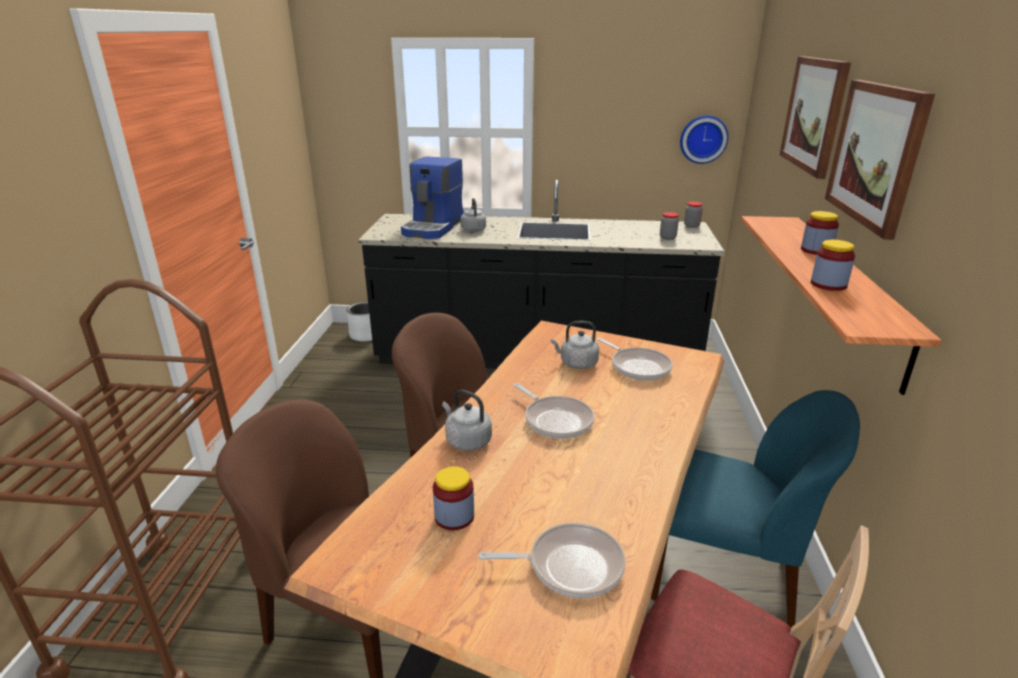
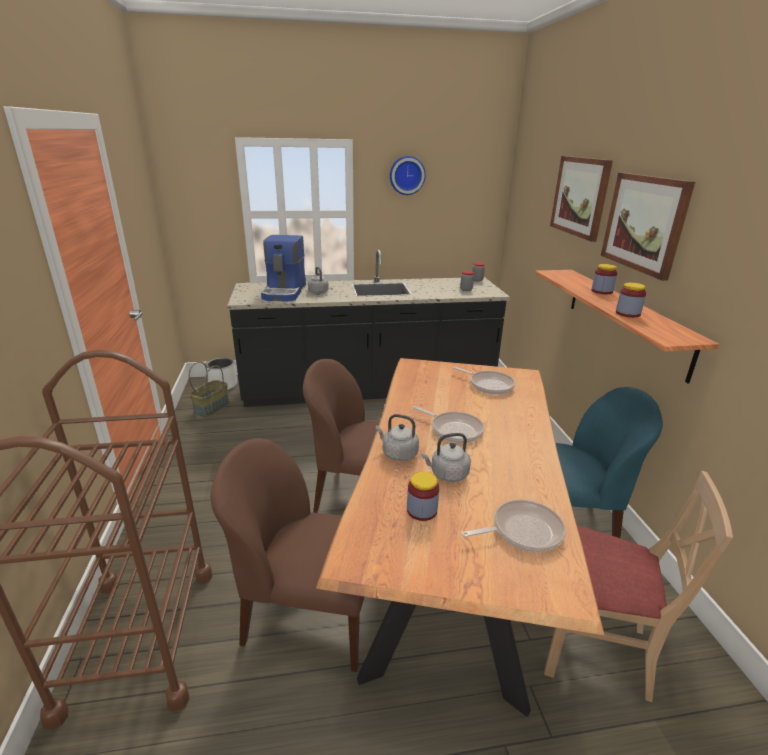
camera: 15 degrees left, 0 degrees up
(343, 360) = (211, 407): none -> basket
(576, 363) = (445, 387): grey kettle -> grey kettle (447, 474)
(703, 139) = (478, 216): wall clock -> wall clock (406, 175)

